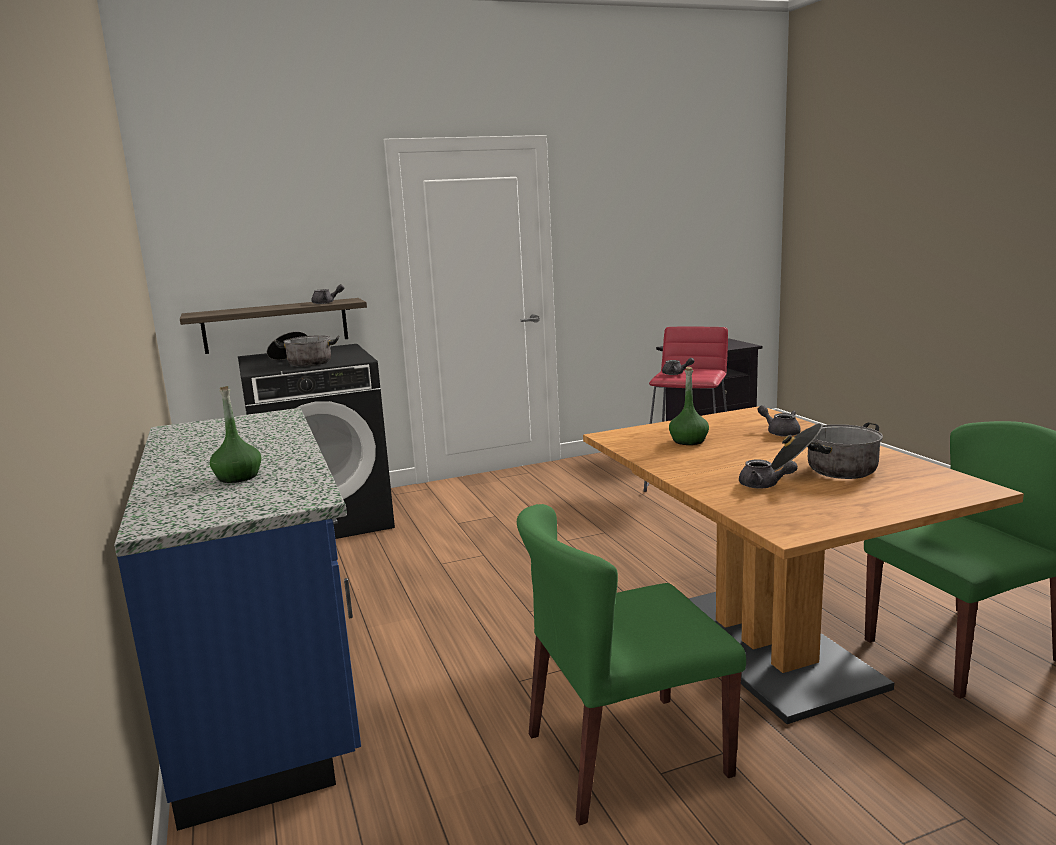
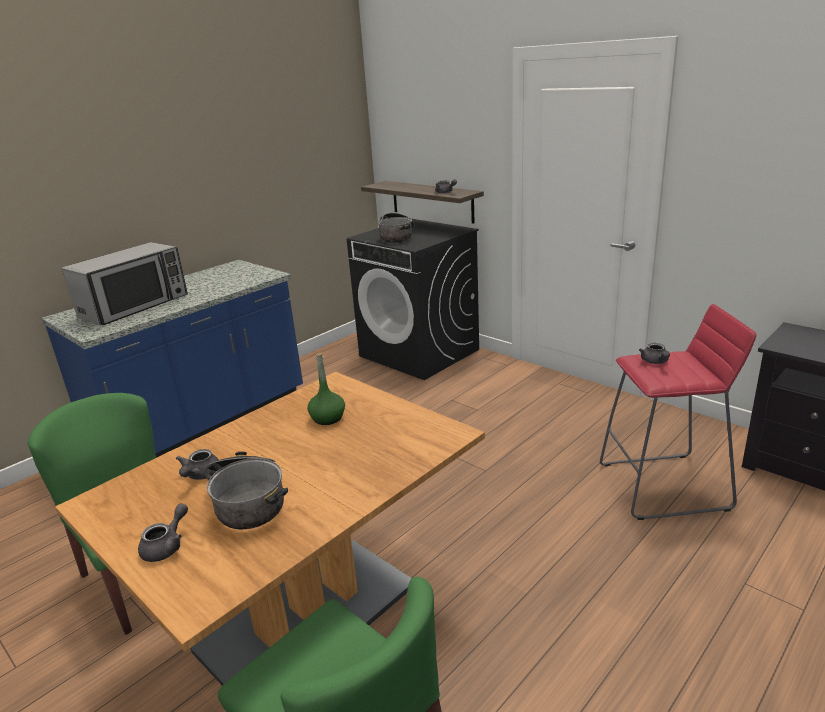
camera: 65 degrees right, 10 degrees up
(238, 477) = (135, 306): green bottle -> microwave
(780, 432) = (375, 458): grey teapot -> grey teapot (167, 546)

